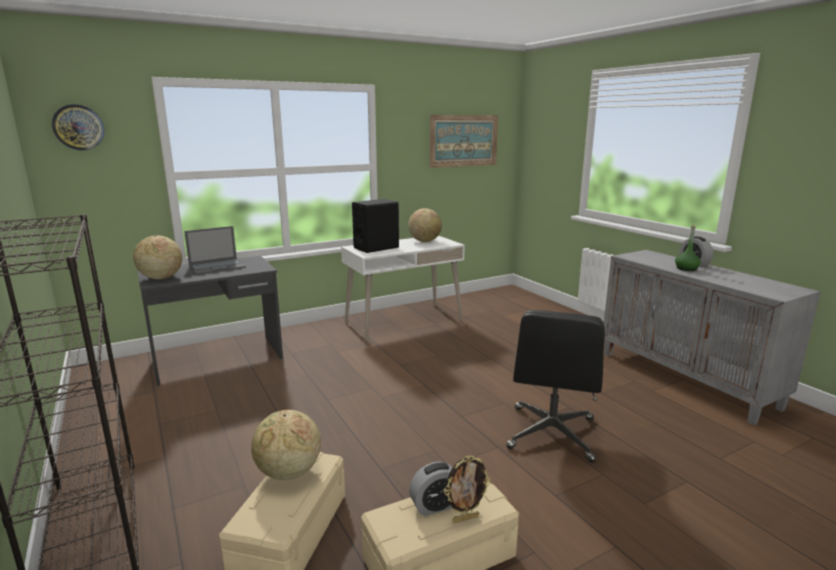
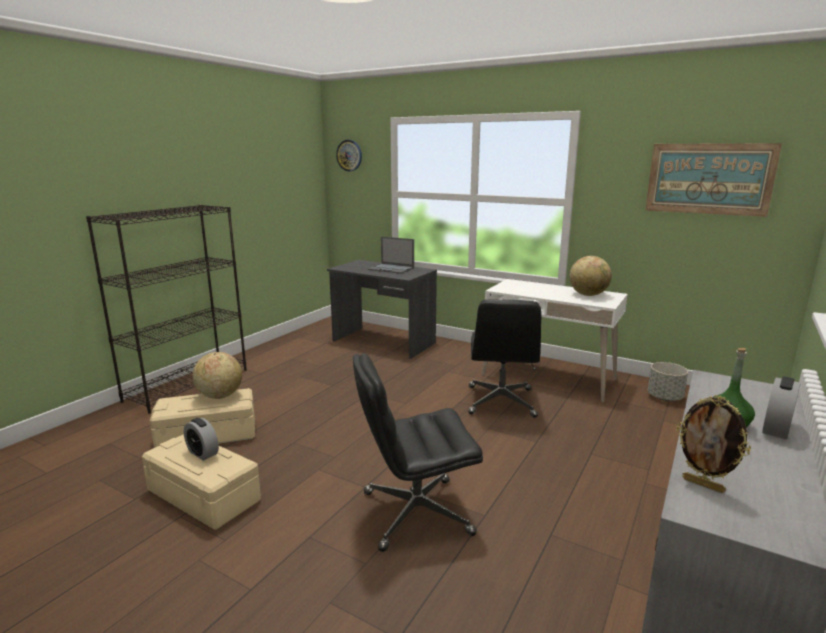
camera: 60 degrees right, 0 degrees up
(161, 278) = (350, 266): globe -> none
(376, 248) = (525, 287): black speaker -> none
(420, 350) = (501, 402): none -> black office chair
(465, 518) = (192, 468): picture frame -> picture frame (703, 484)
(475, 304) = (665, 397): none -> grey planter

